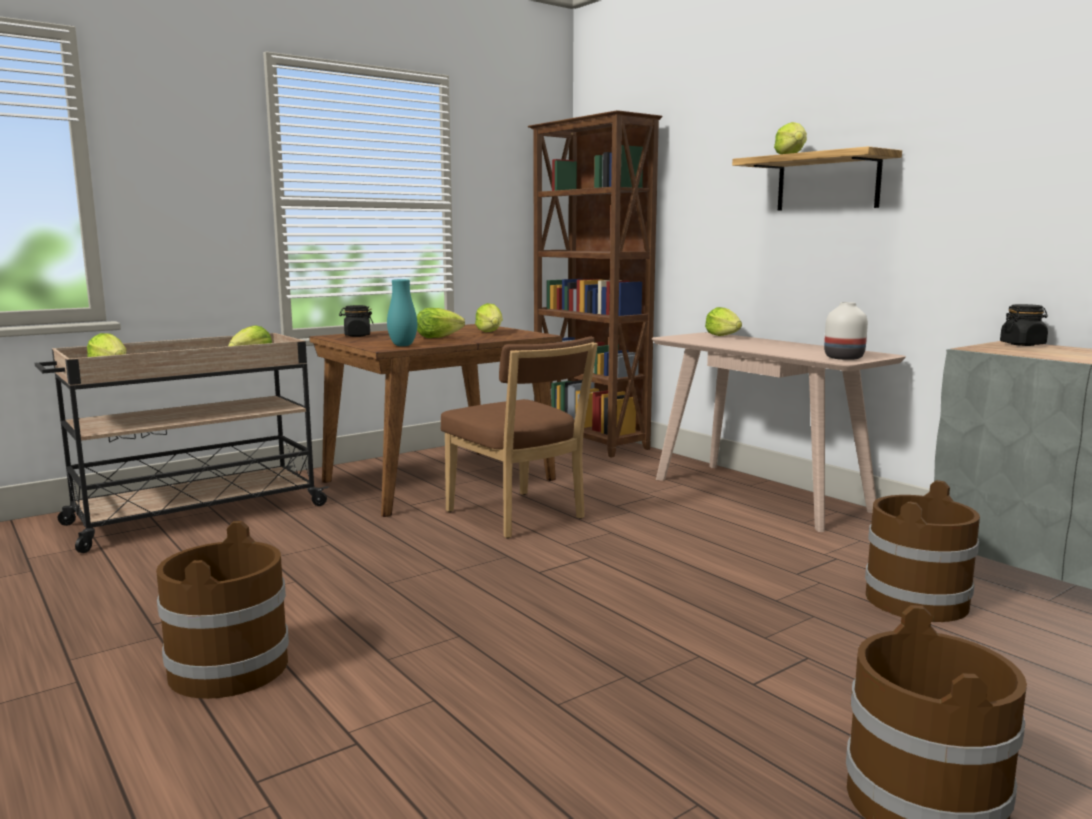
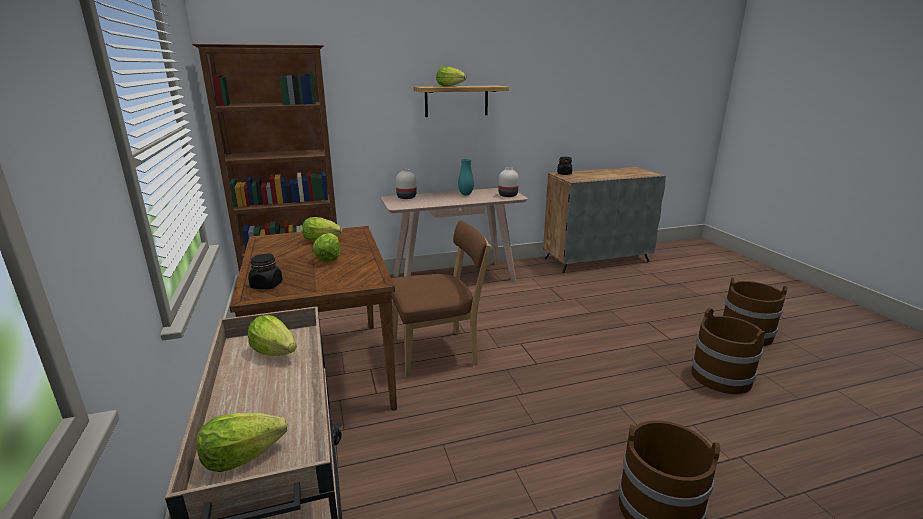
camera: 70 degrees left, 10 degrees up
(403, 345) = (364, 273): turquoise vase -> turquoise vase (465, 194)
(723, 336) = (406, 197): lettuce -> white vase
(916, 601) = (598, 287): brown bucket -> brown bucket (721, 377)

